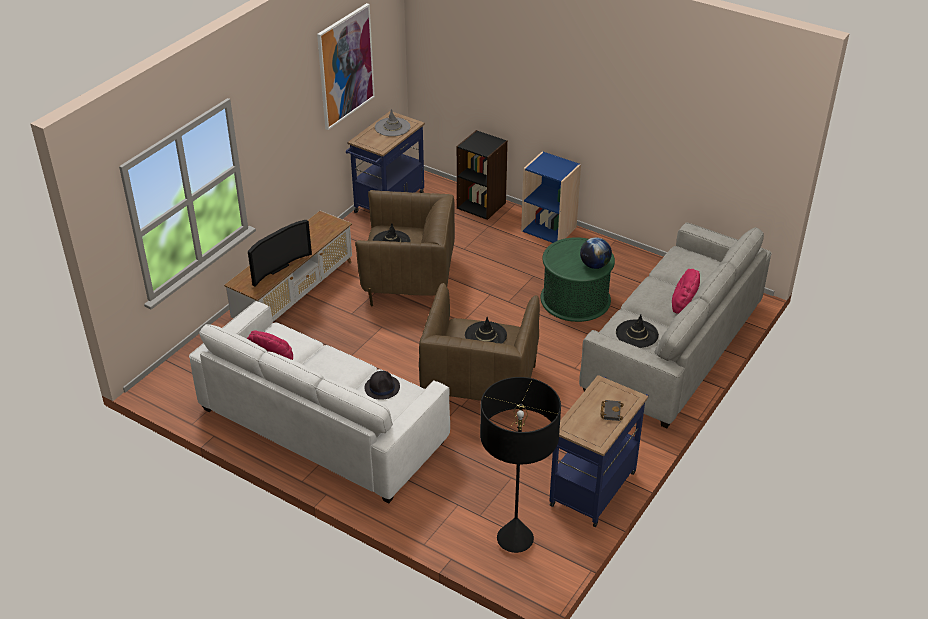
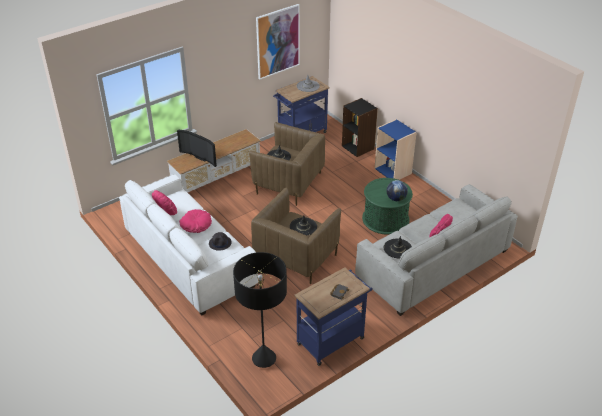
camera: 20 degrees right, 0 degrees up
(276, 267) = (202, 157): television -> television turned 60 degrees clockwise
(331, 370) = (196, 225): none -> pink pillow

